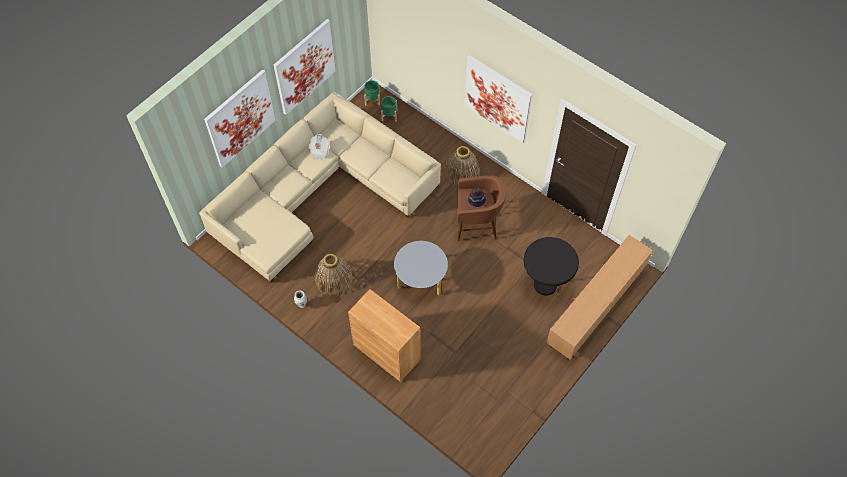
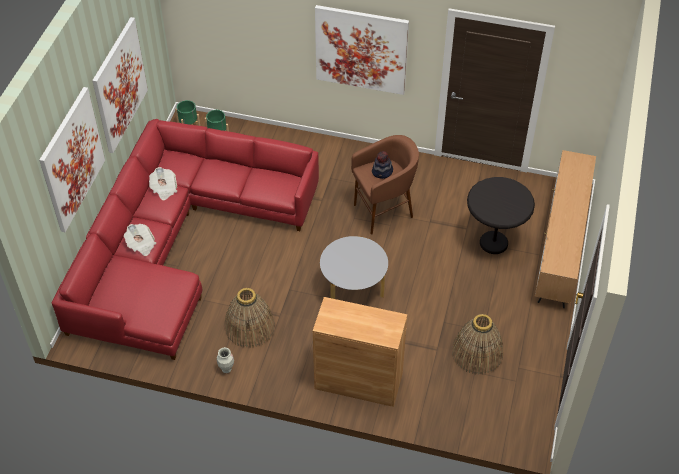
camera: 25 degrees left, 10 degrees down
(282, 189) = (141, 245): none -> newspaper
(318, 193) = (179, 242): beige sofa -> red sofa
(461, 173) = (334, 165): basket -> basket (477, 353)

